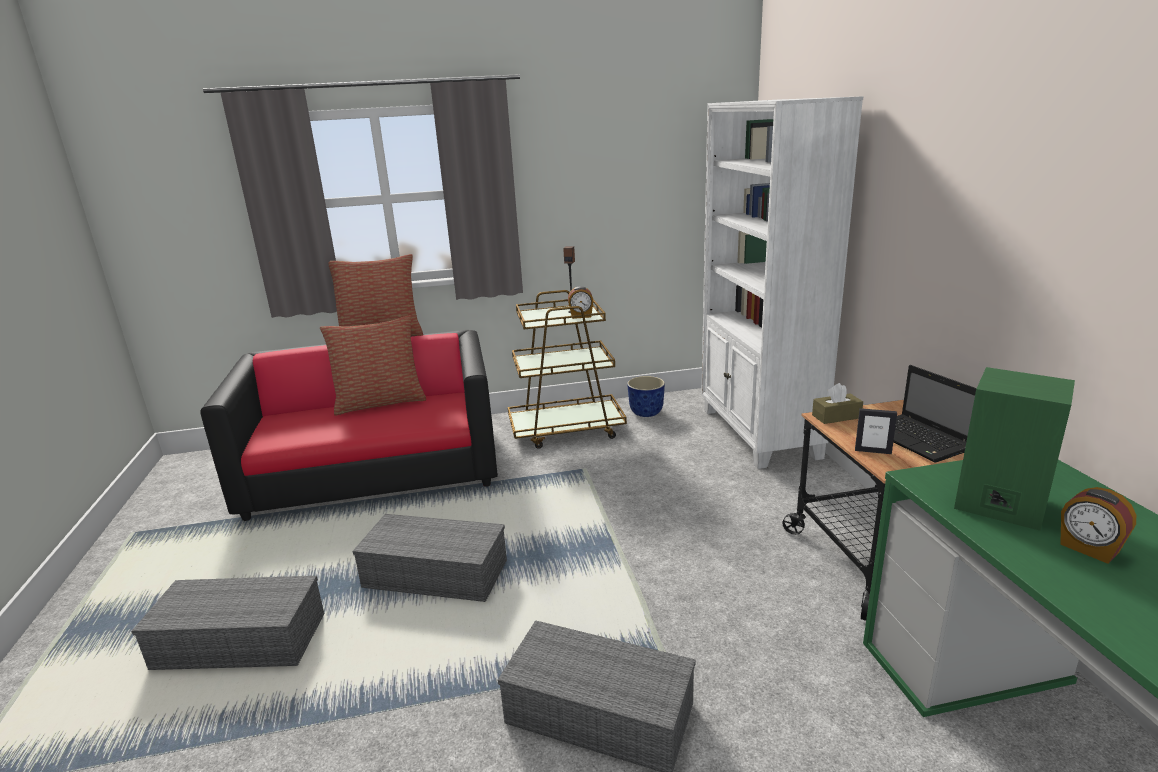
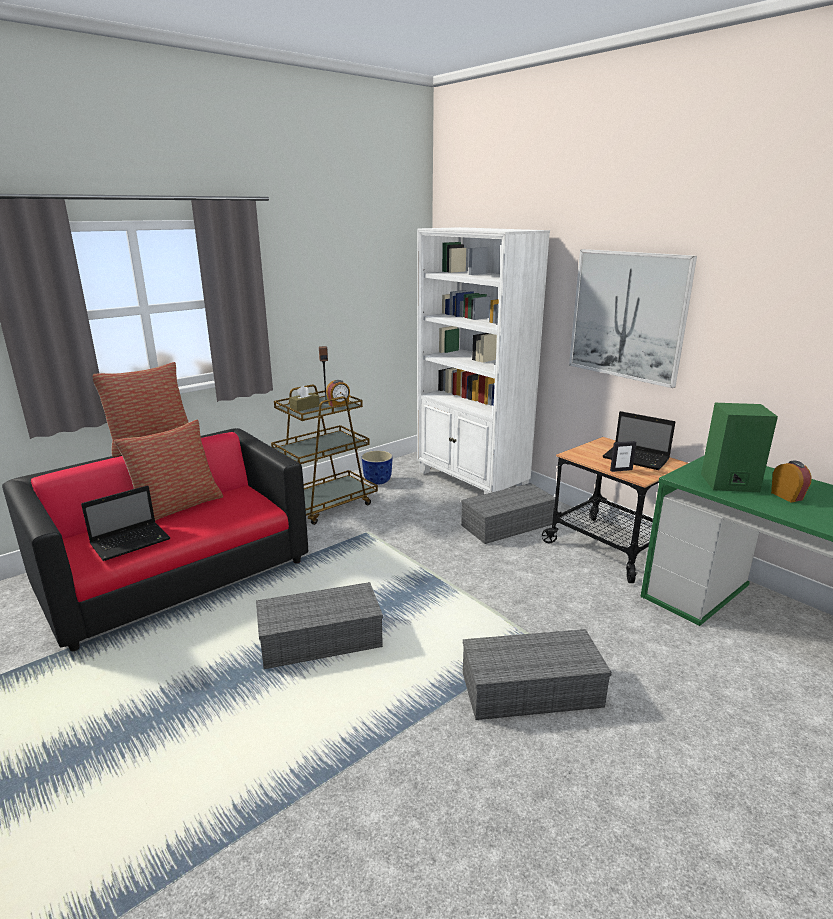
camera: 30 degrees left, 0 degrees up
(243, 639) = (189, 746): grey storage box -> grey storage box (508, 524)
(312, 429) = (132, 542): none -> laptop
(836, 416) = (578, 453): brown tissue box -> brown tissue box (305, 407)
(947, 221) = (628, 316): none -> picture
(1088, 549) = (787, 496): alarm clock -> alarm clock turned 135 degrees counterclockwise

